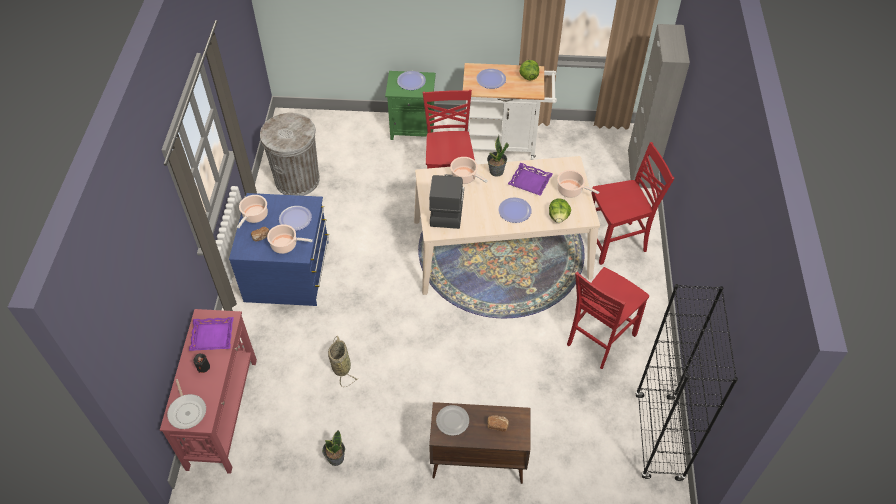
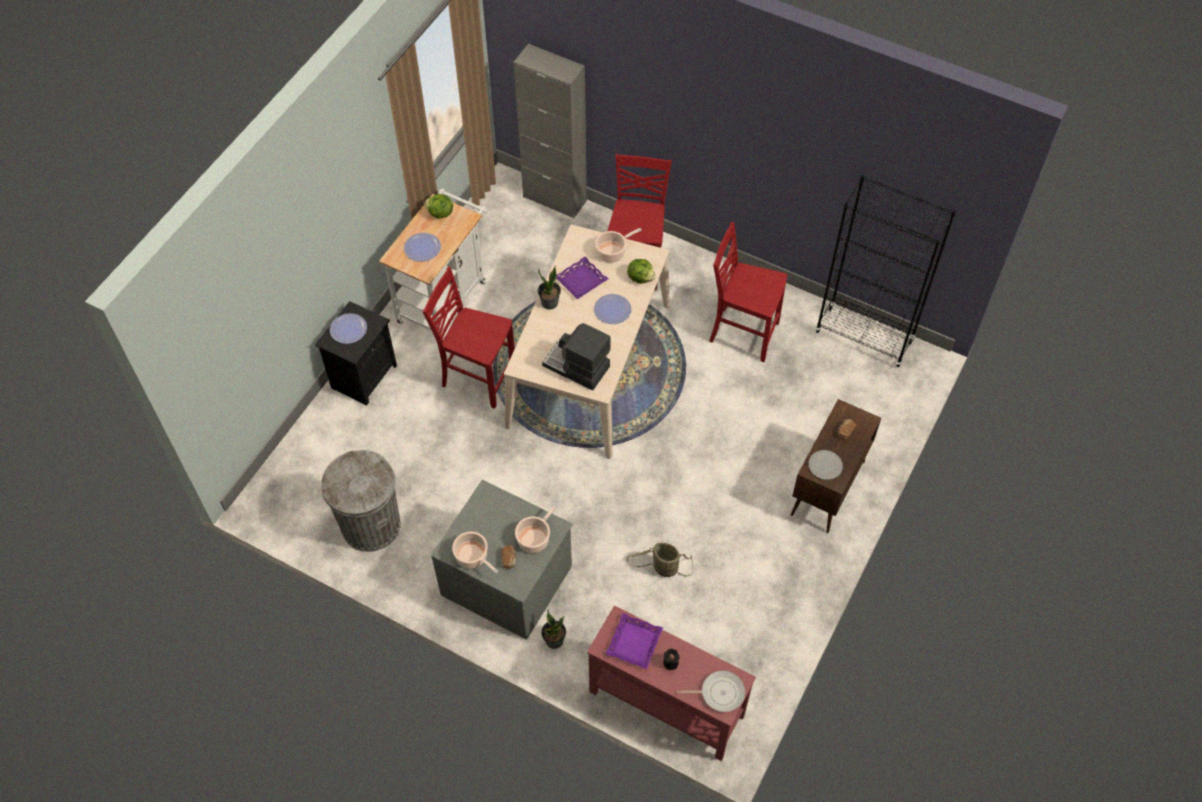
camera: 65 degrees left, 5 degrees up
(288, 271) = (507, 578): blue dresser -> grey dresser
(295, 219) = (501, 517): plate -> none
(335, 458) = (769, 610): potted plant -> potted plant (554, 641)
(413, 128) = (363, 375): green nightstand -> black nightstand
(465, 177) = (542, 333): cooking pot -> none
(599, 339) = (742, 332): red chair -> red chair turned 135 degrees clockwise

